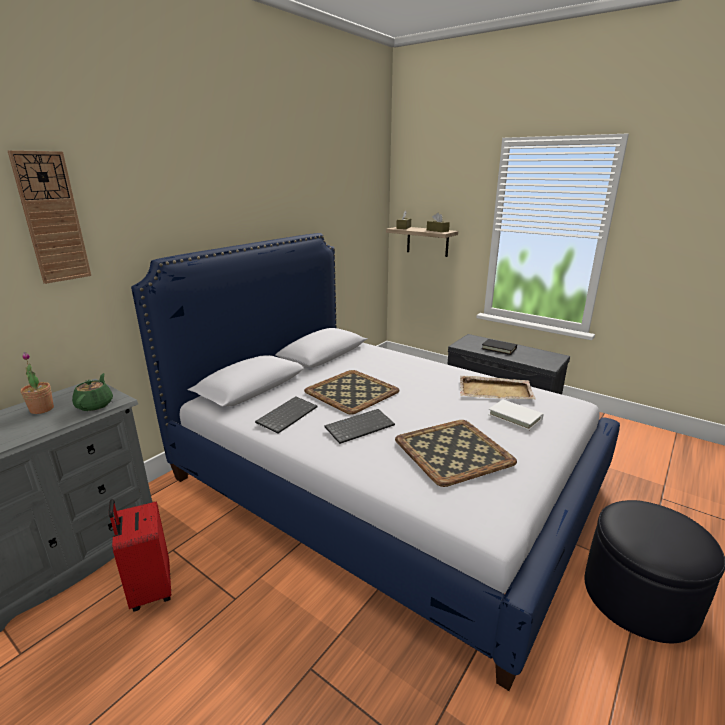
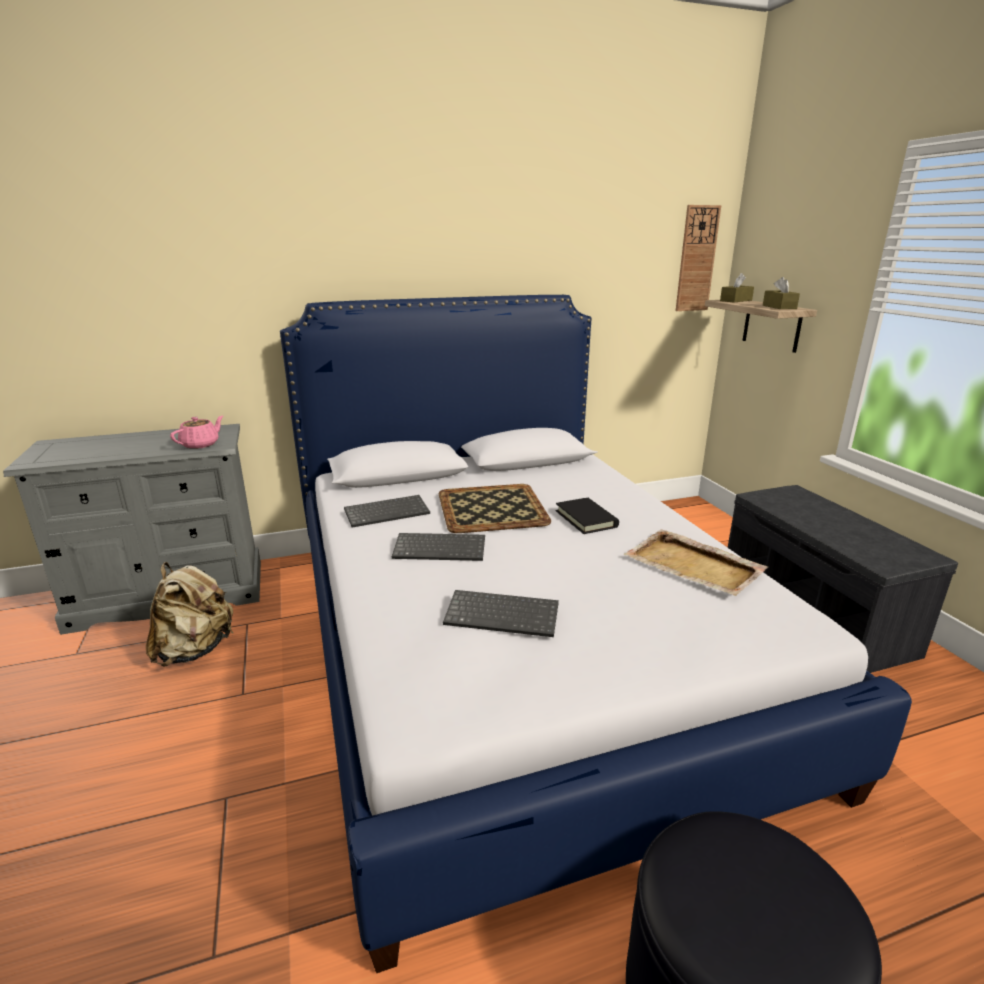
camera: 35 degrees right, 0 degrees up
(42, 409) = (165, 438): potted plant -> none
(52, 218) = (209, 248): wall clock -> wall clock (696, 259)
(95, 405) = (201, 444): green teapot -> pink teapot
(150, 589) = (195, 650): red suitcase -> beige backpack
(453, 450) = (503, 615): tray -> keyboard
(499, 348) = (821, 517): black book -> black book (586, 519)
(515, 417) = (667, 608): white book -> none

